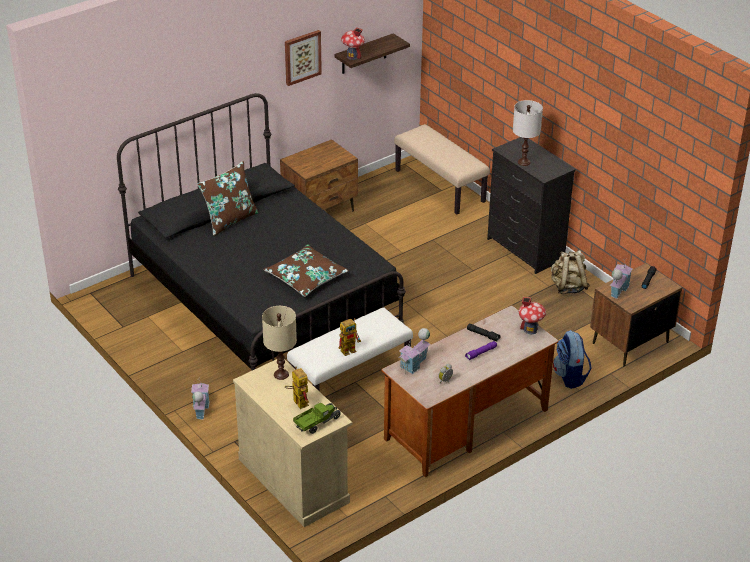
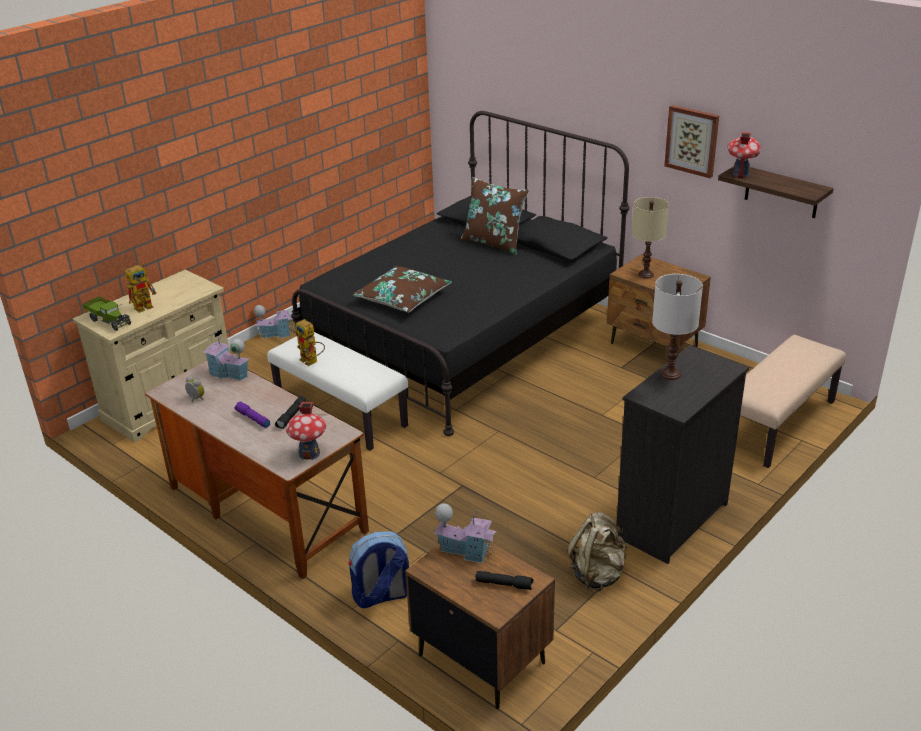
camera: 80 degrees right, 5 degrees down
(281, 374) = (192, 291): beige table lamp -> beige table lamp (646, 274)

